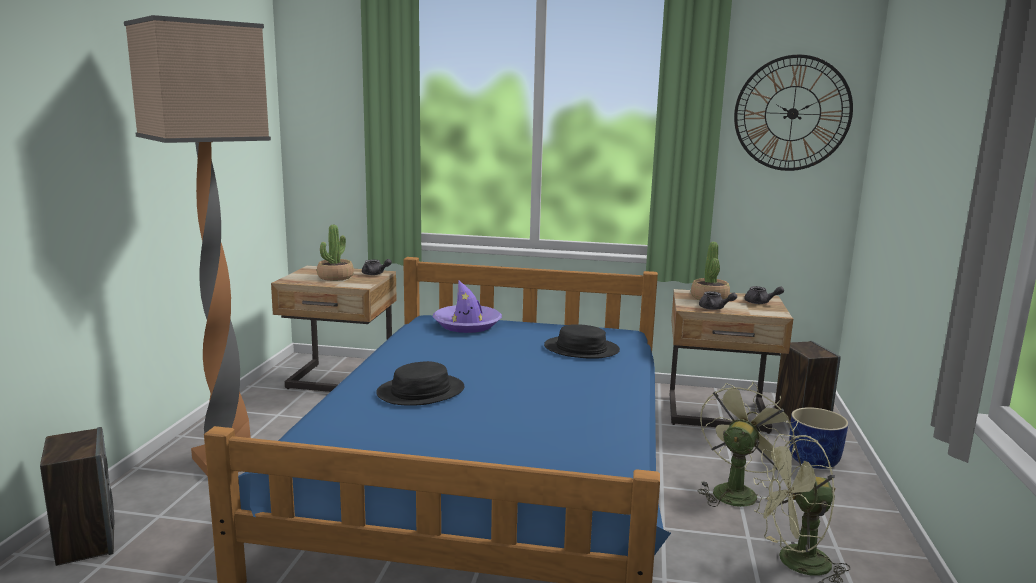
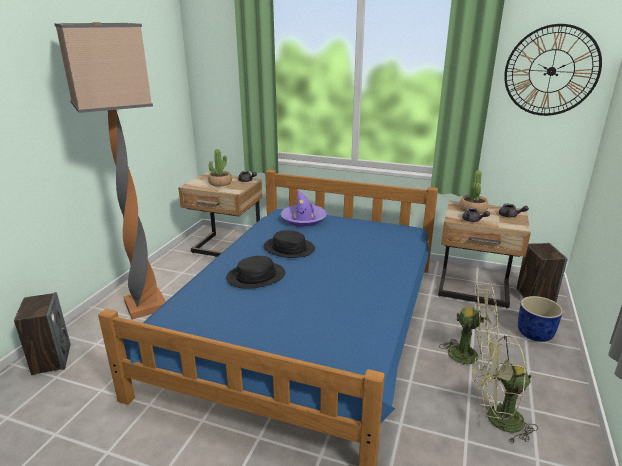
camera: 10 degrees right, 10 degrees up
(581, 349) = (375, 244): black hat -> black hat (289, 248)
(736, 491) = (470, 355): green fan -> green fan turned 60 degrees clockwise

